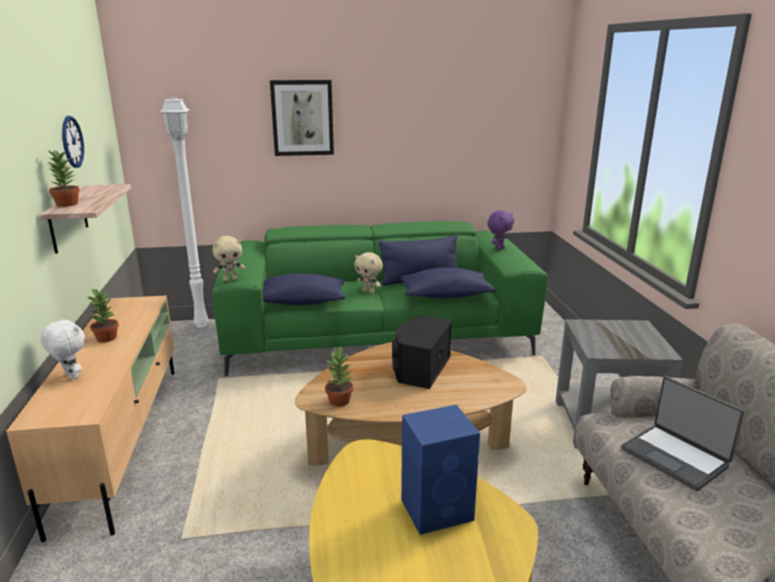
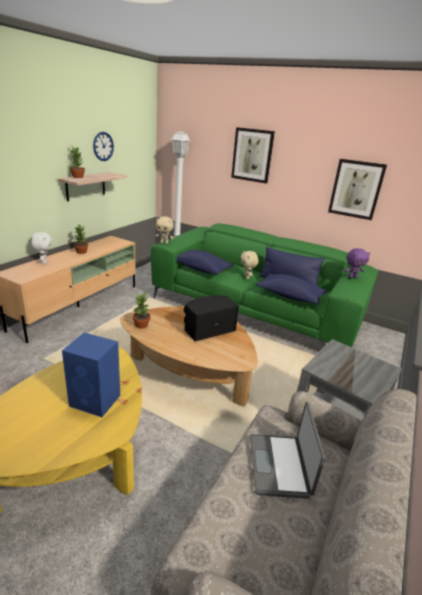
camera: 35 degrees right, 5 degrees up
(455, 140) = (356, 189): none -> picture

